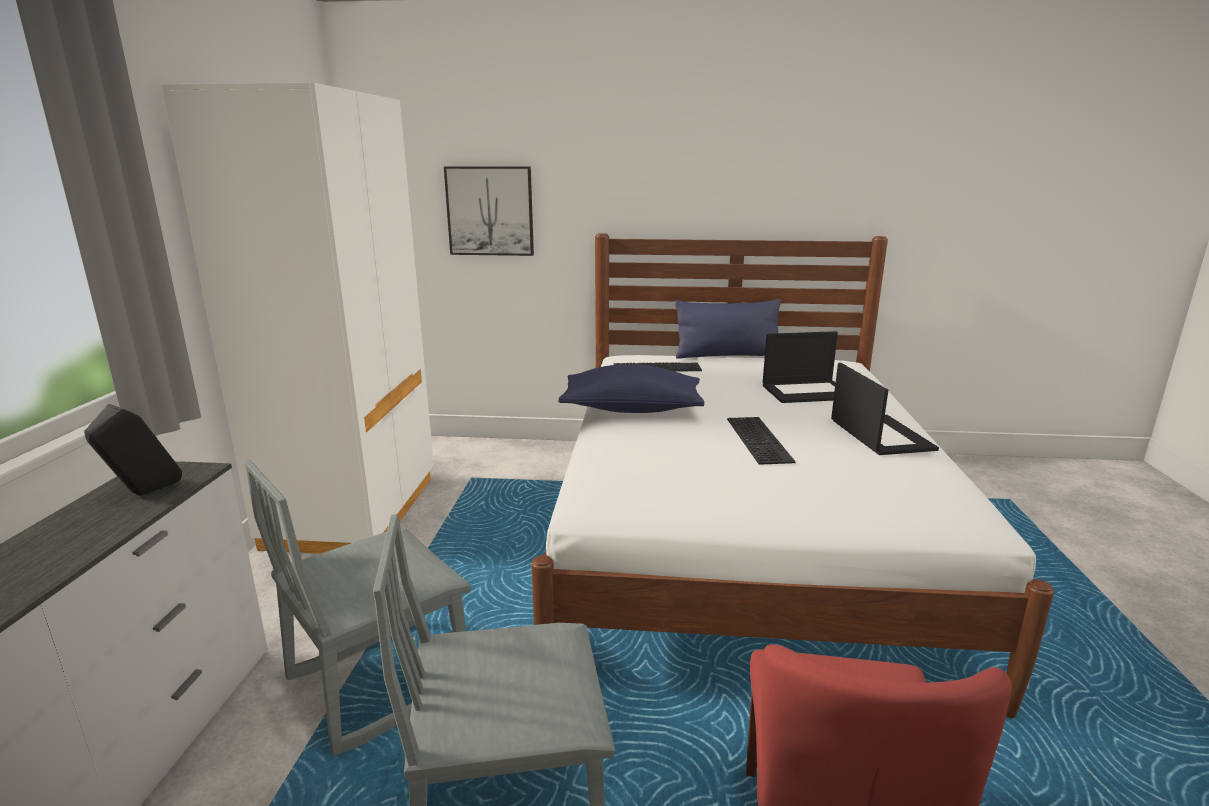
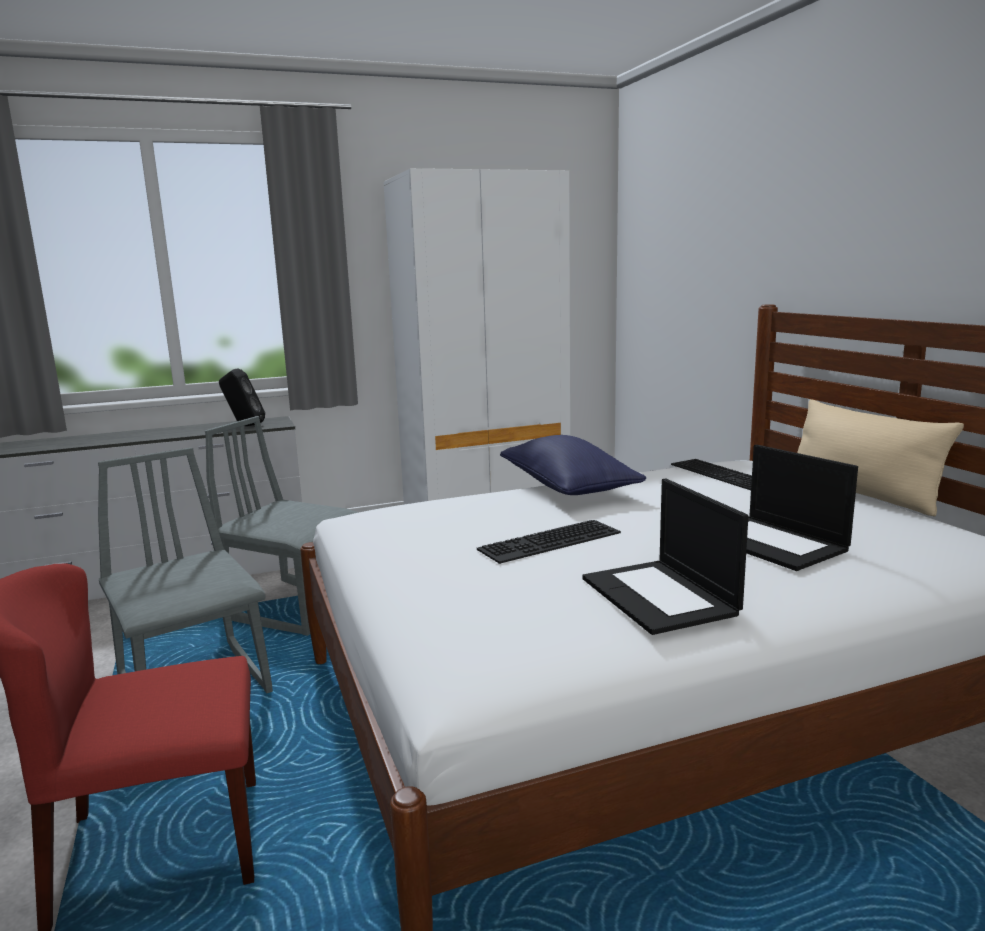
camera: 65 degrees right, 5 degrees down
(490, 211) = (697, 277): picture -> none
(727, 355) = (861, 493): blue pillow -> beige pillow
(879, 435) = (660, 596): laptop -> laptop turned 105 degrees clockwise

